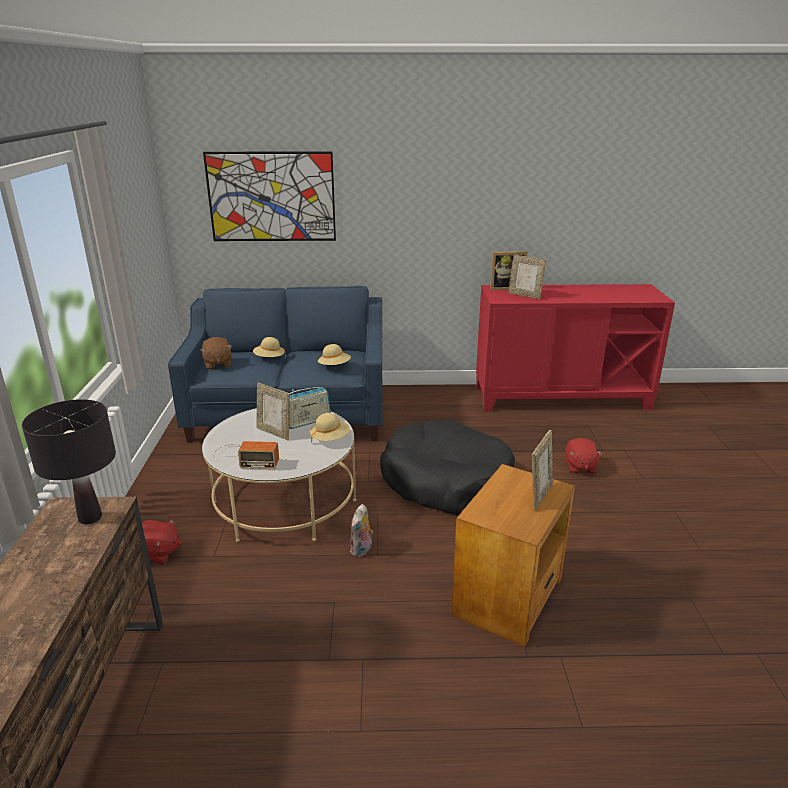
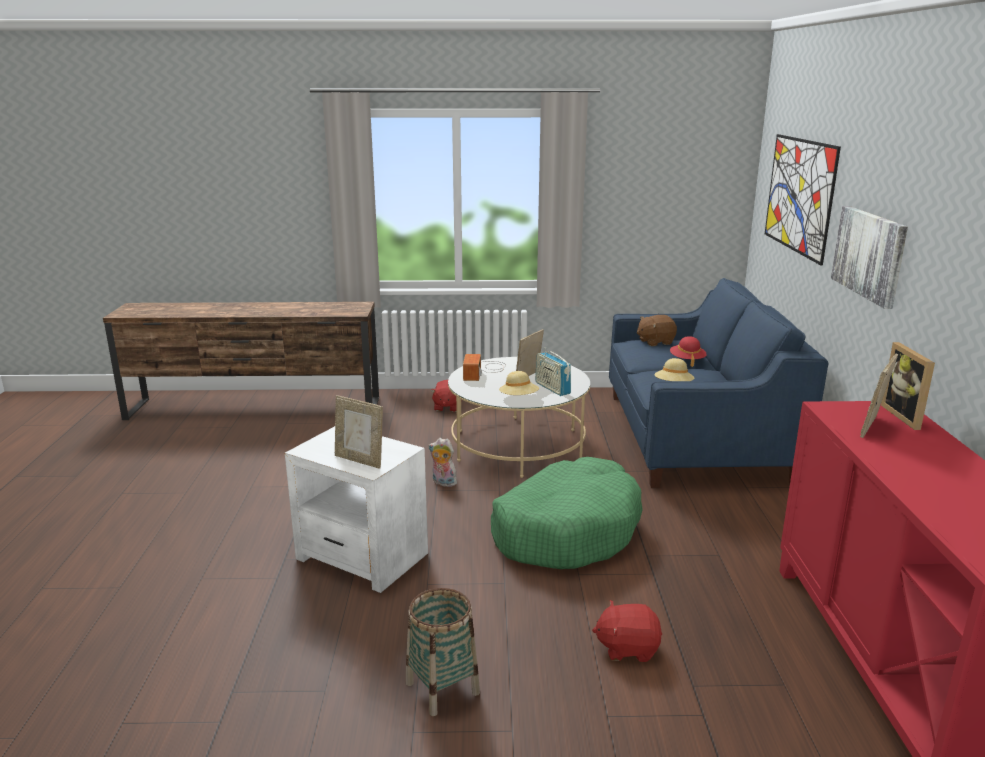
camera: 90 degrees right, 5 degrees down
(90, 517) = (347, 310): black table lamp -> none
(269, 358) = (687, 360): beige hat -> red hat
(402, 217) = (869, 254): none -> picture
(446, 482) = (566, 530): black dog bed -> green dog bed
(509, 596) = (362, 557): brown side table -> white side table
(655, 539) = (442, 688): none -> basket

